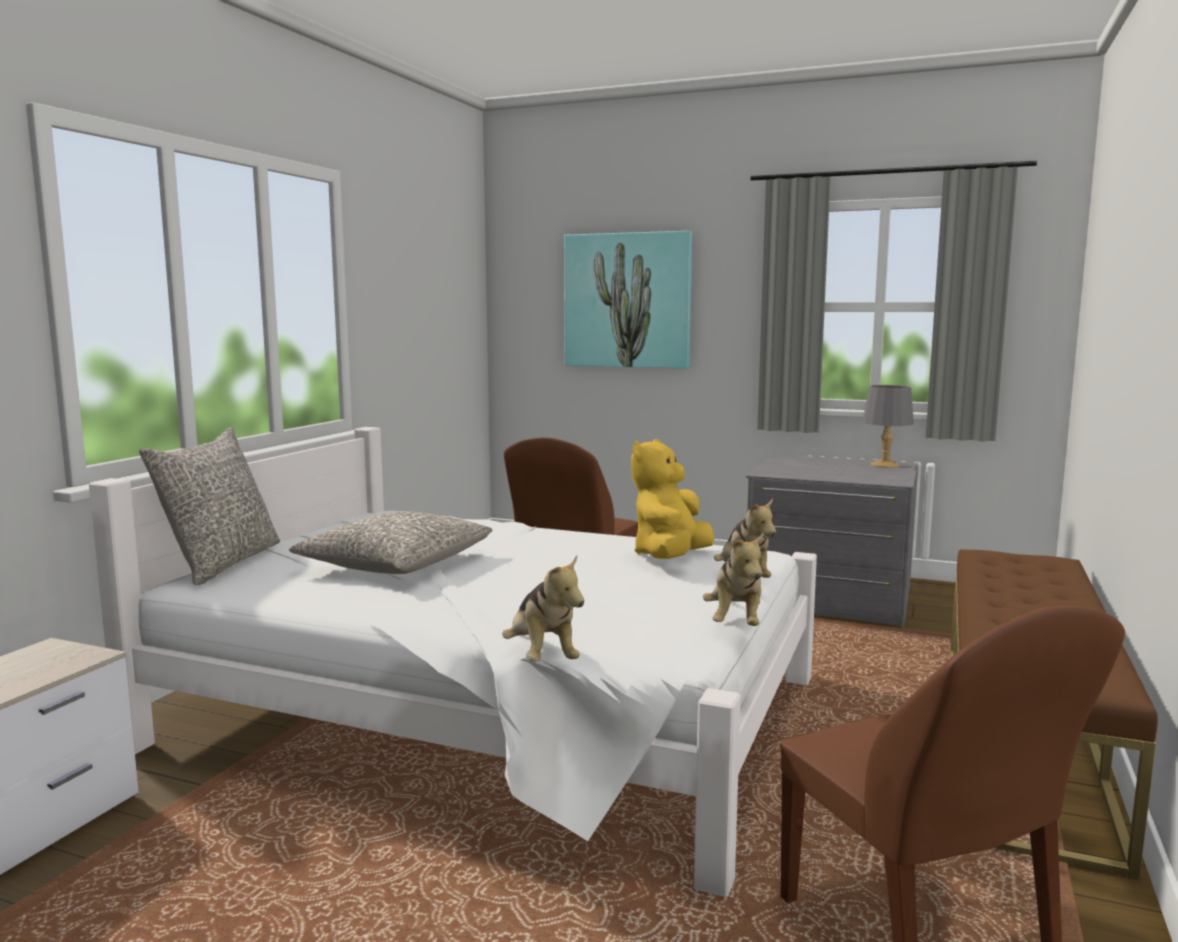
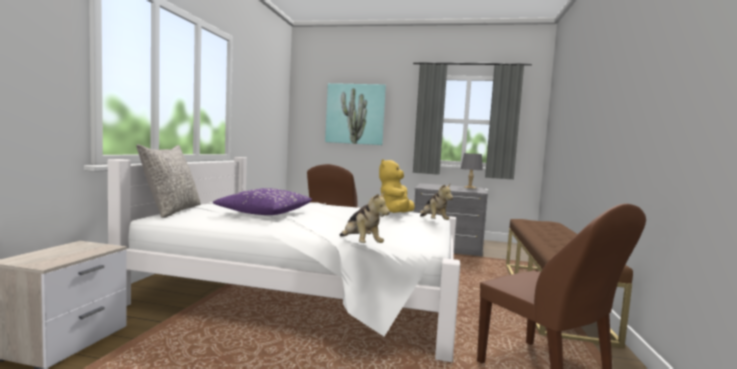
camera: 10 degrees left, 5 degrees down
(396, 564) = (265, 213): grey pillow -> purple pillow
(736, 622) = (441, 235): plush toy -> none

